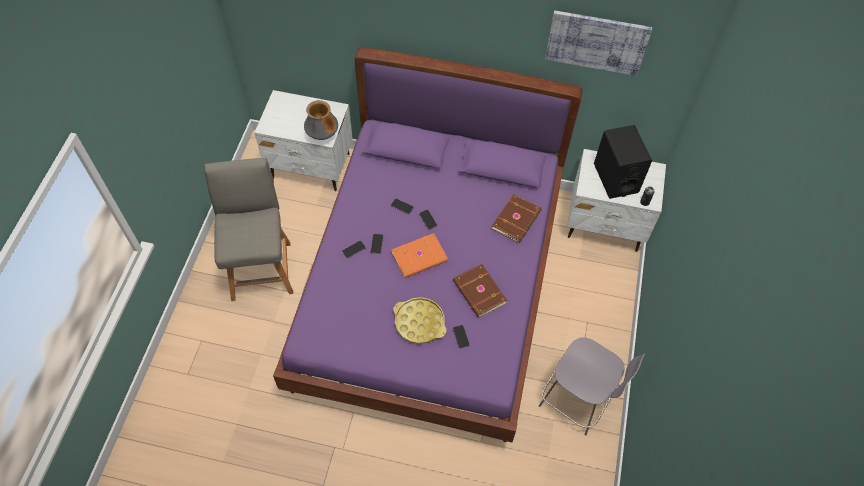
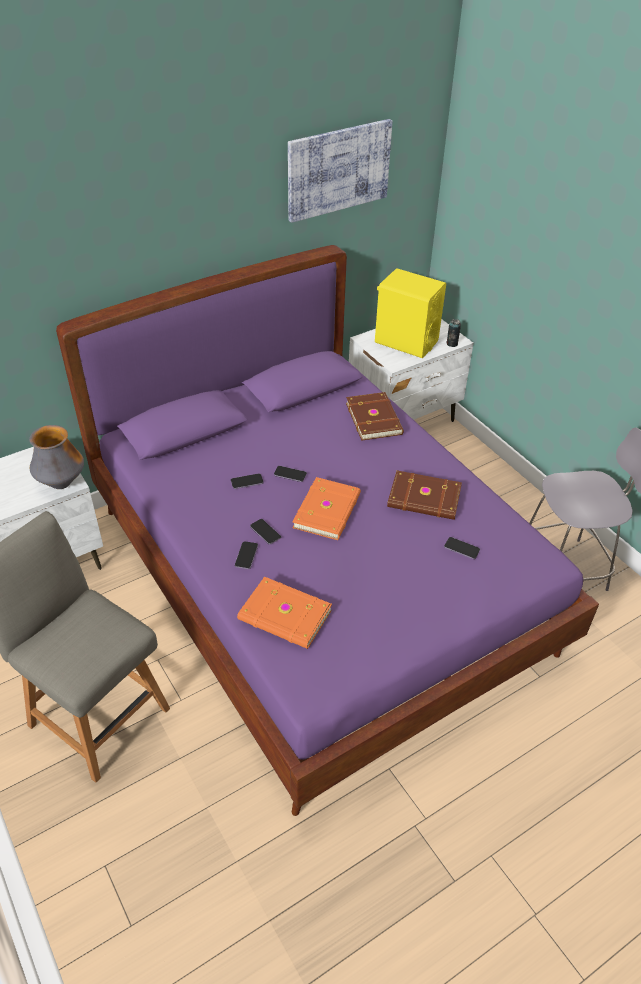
camera: 45 degrees left, 15 degrees down
(333, 297) = (284, 616): none -> orange book
(419, 322) = (406, 568): yellow tray -> none
(615, 178) = (406, 342): black speaker -> yellow speaker

